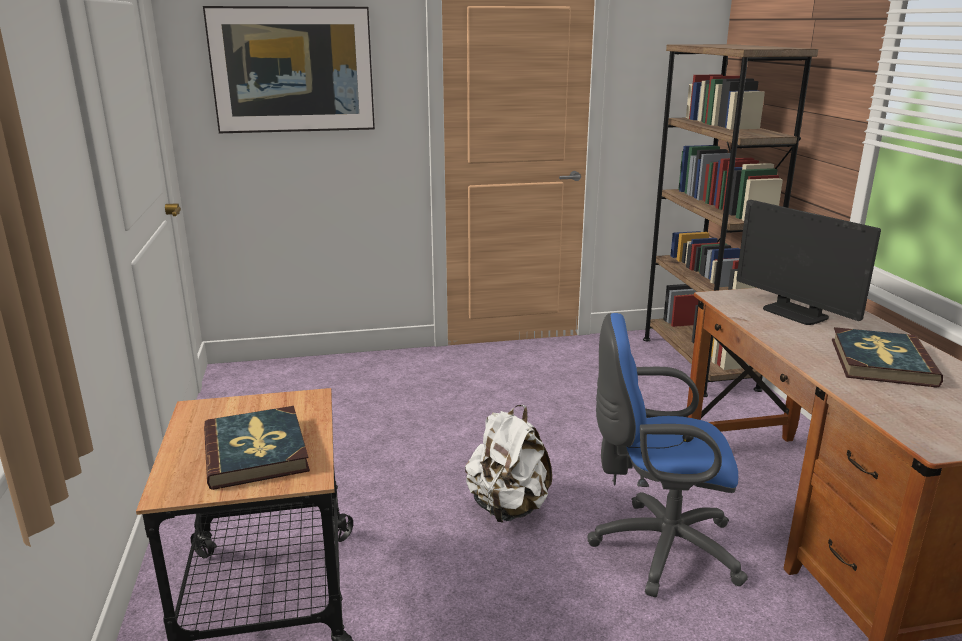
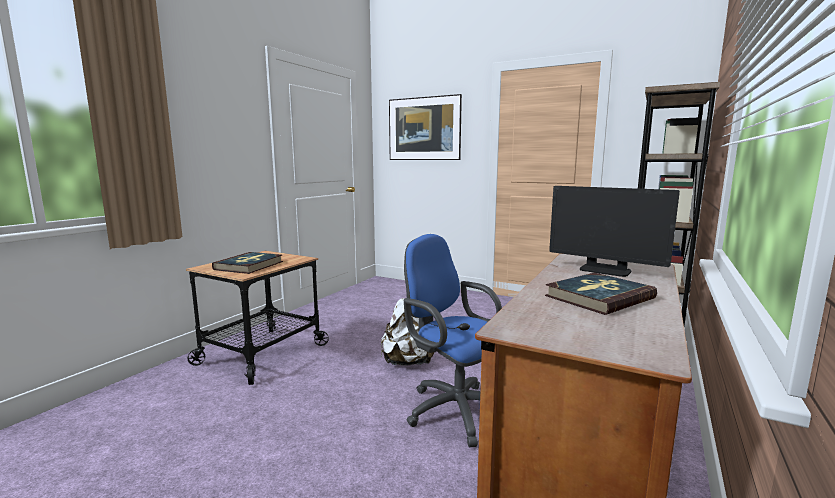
camera: 40 degrees right, 10 degrees down
(795, 313) = (605, 270): monitor -> monitor turned 60 degrees counterclockwise

